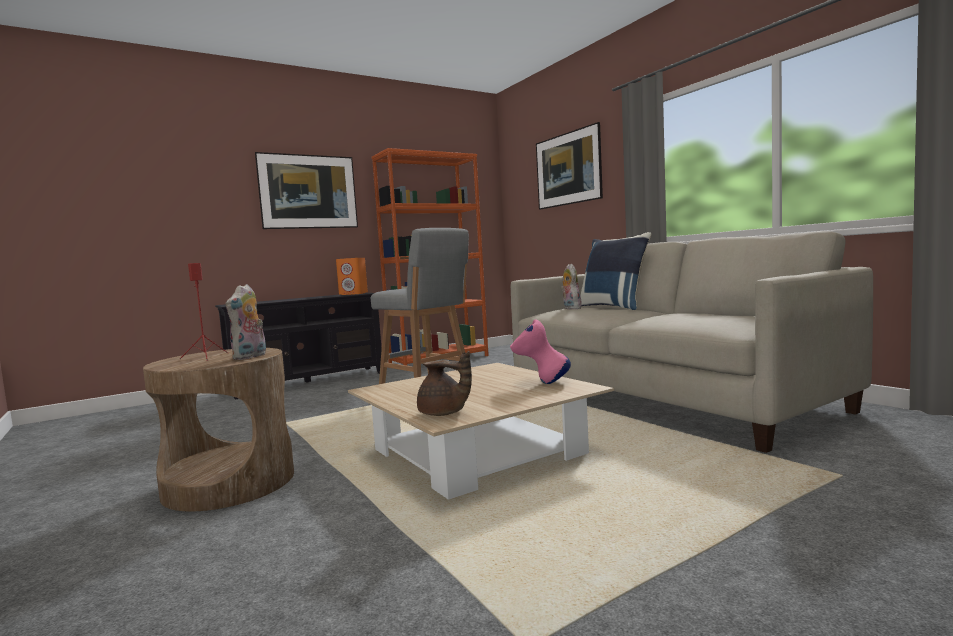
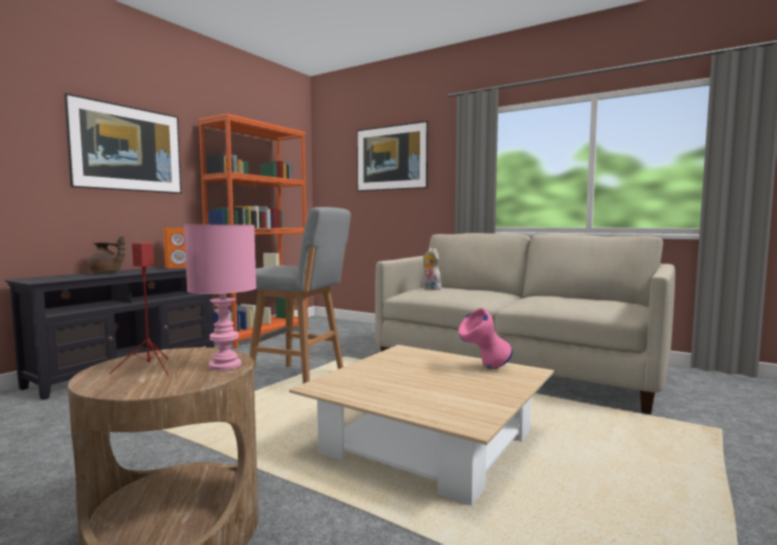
camera: 25 degrees left, 0 degrees up
(250, 357) = (224, 365): plush toy -> pink table lamp
(443, 413) = (455, 414): brown teapot -> brown teapot (106, 272)
(614, 307) = (464, 288): blue pillow -> none

